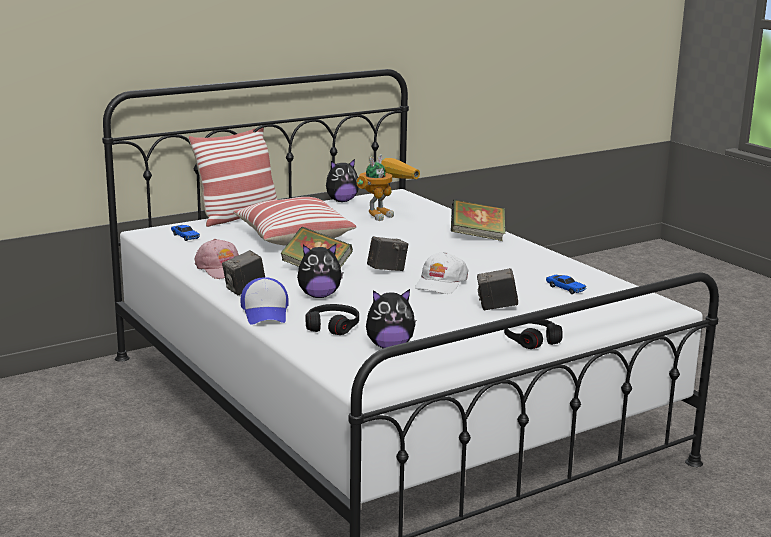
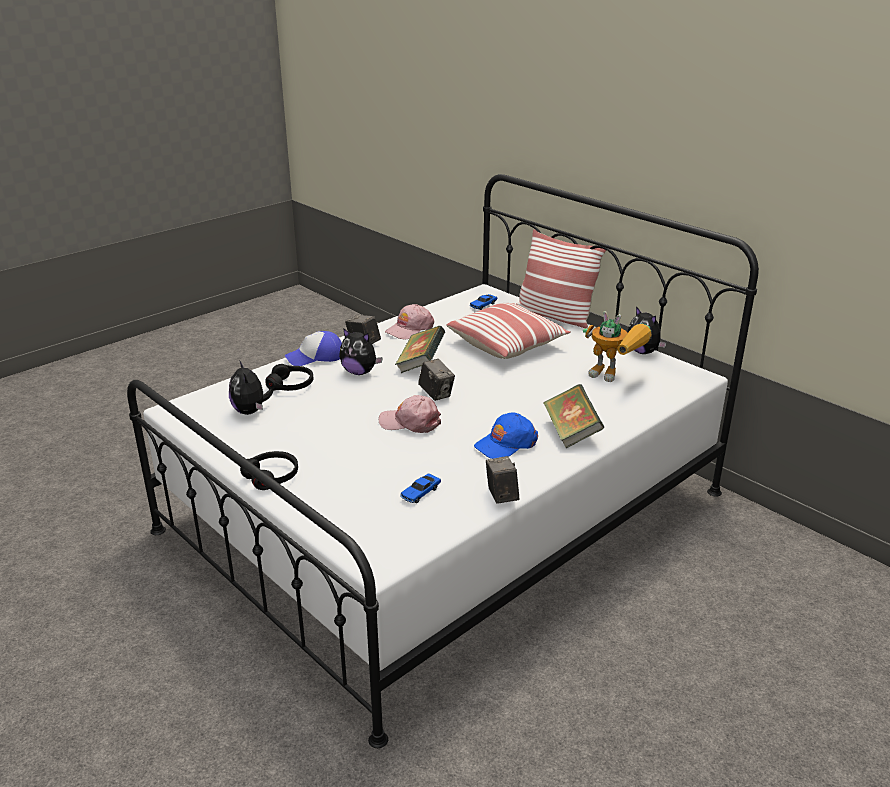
camera: 80 degrees right, 10 degrees up
(319, 295) = (359, 372): plush toy -> plush toy turned 45 degrees counterclockwise
(440, 283) = (410, 422): white cap -> pink cap
(490, 256) = (506, 444): none -> blue cap
(496, 307) = (353, 454): camera -> camera (501, 496)

